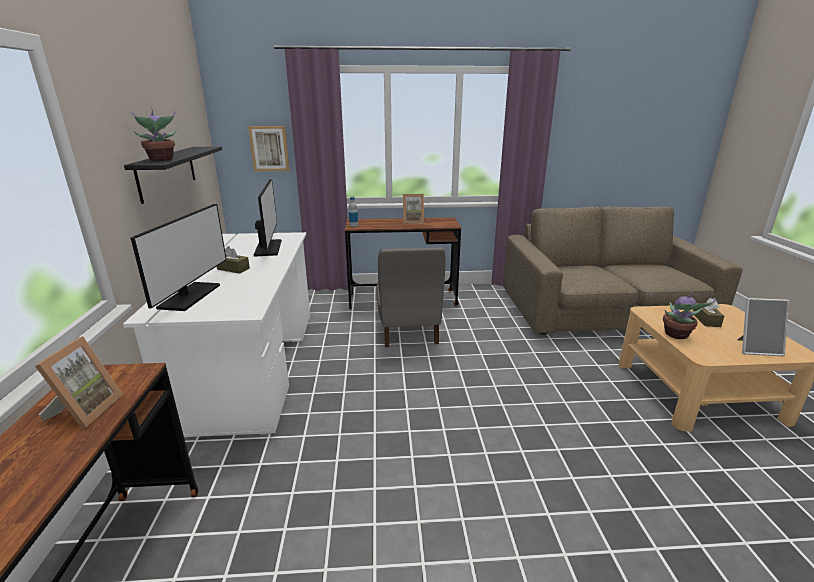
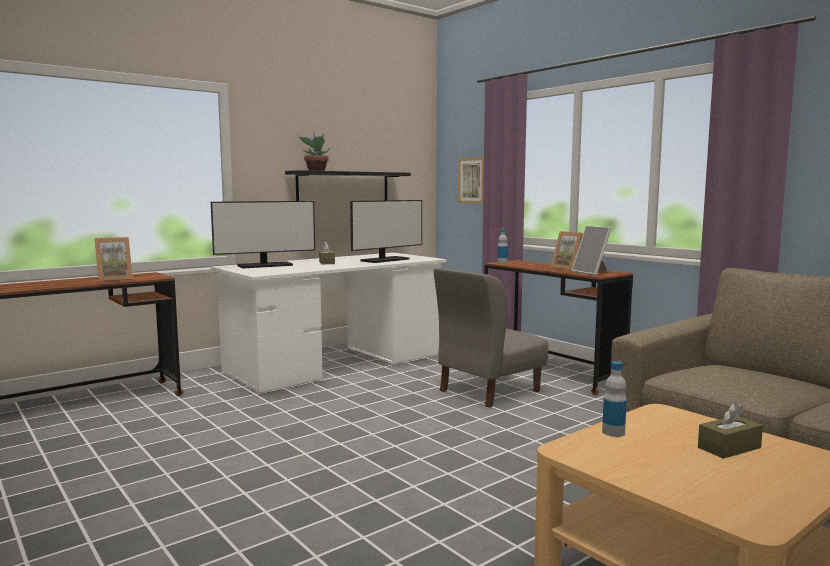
camera: 55 degrees right, 15 degrees down
(676, 335) = (613, 432): potted plant -> bottle
(755, 348) = (683, 484): picture frame -> picture frame (592, 273)

